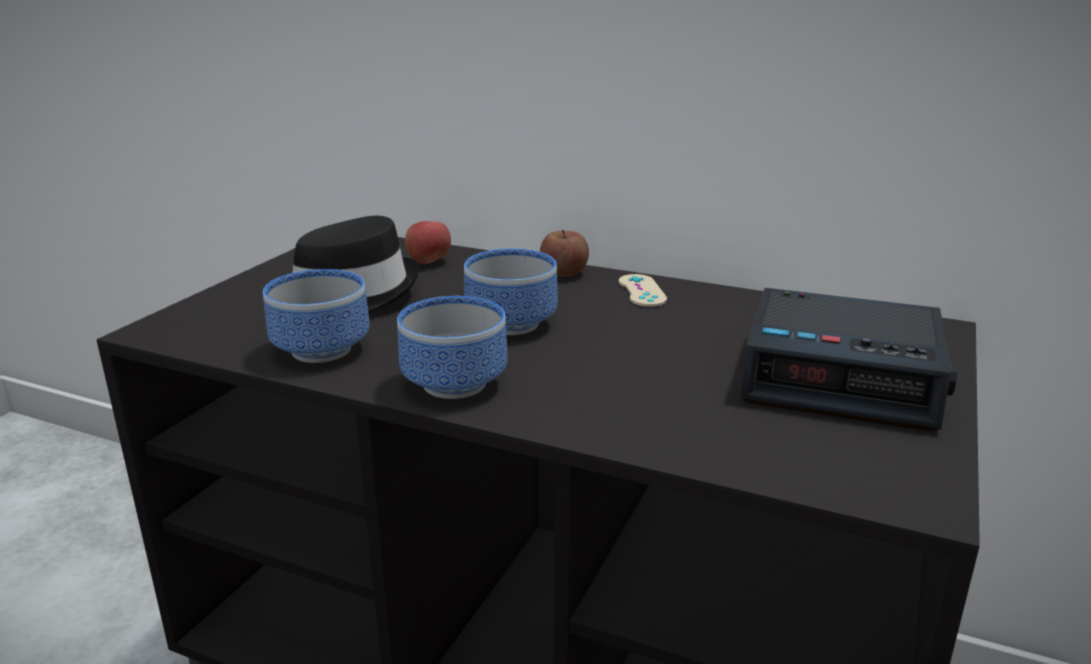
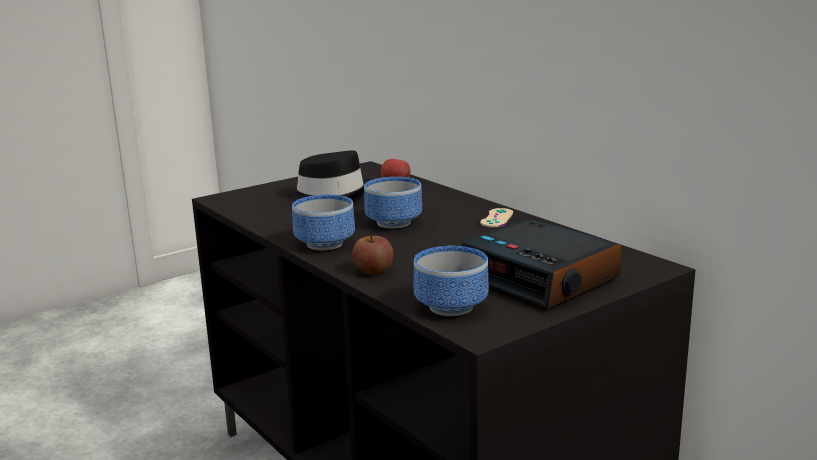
camera: 30 degrees right, 5 degrees down
(324, 351) = (283, 220): bowl -> bowl (452, 308)
(564, 273) = (465, 202): apple -> apple (373, 270)

